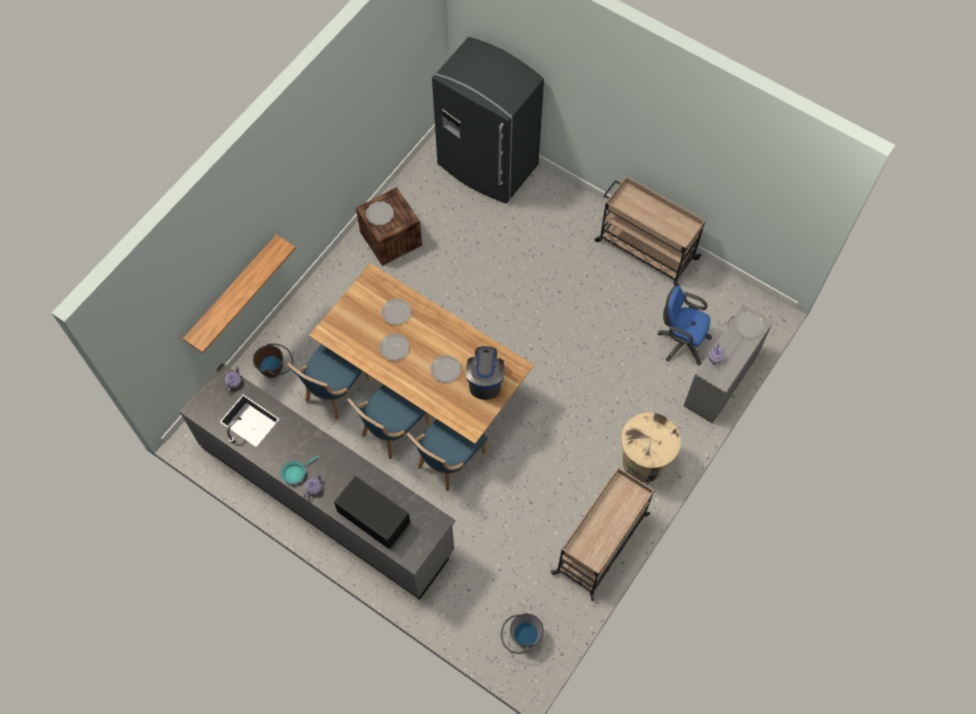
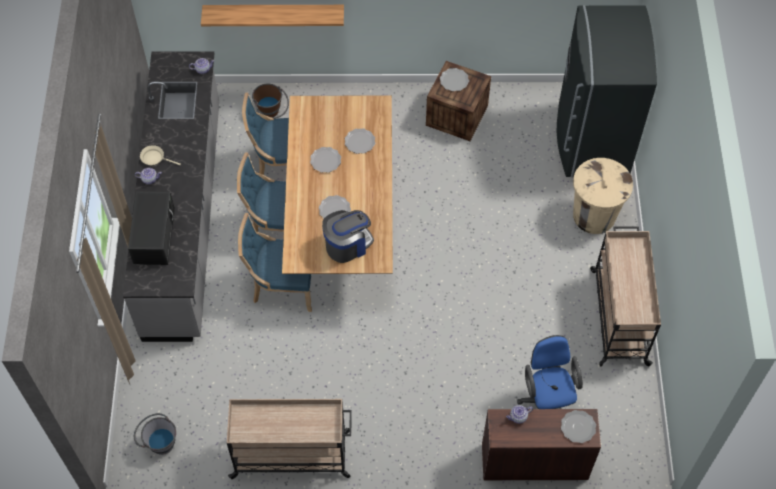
camera: 55 degrees right, 5 degrees down
(295, 472) = (155, 158): turquoise frying pan -> beige frying pan
(643, 462) = (397, 443): beige trash can -> beige trash can (594, 216)
(719, 380) = (534, 461): grey desk -> brown desk

